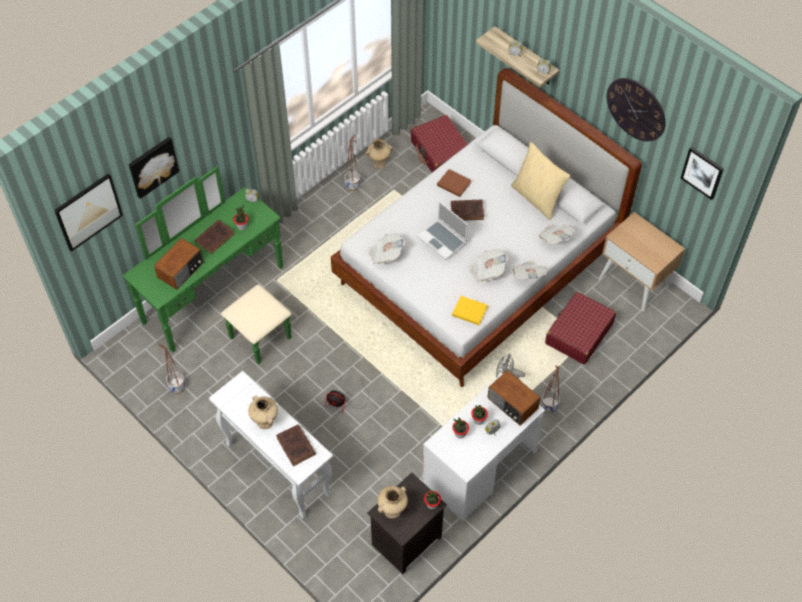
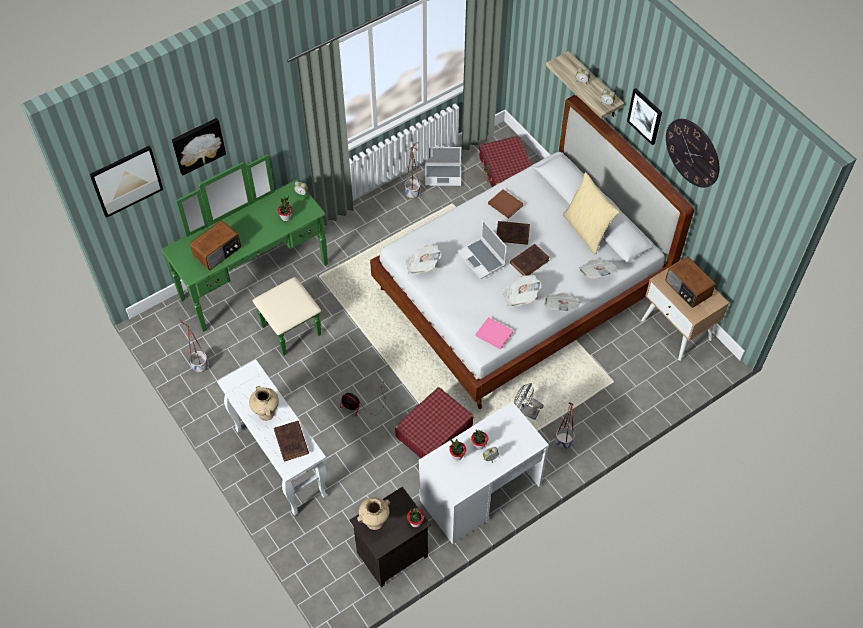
camera: 10 degrees right, 0 degrees up
(215, 237) = (258, 224): brown book -> brown book (530, 261)
(379, 163) = (443, 175): beige vase -> laptop
(468, 311) = (493, 333): yellow book -> pink book
(512, 404) = (516, 434): radio -> radio (687, 289)
(578, 333) = (608, 373): red suitcase -> red suitcase (433, 431)
(702, 172) = (751, 226): picture -> picture (645, 116)

